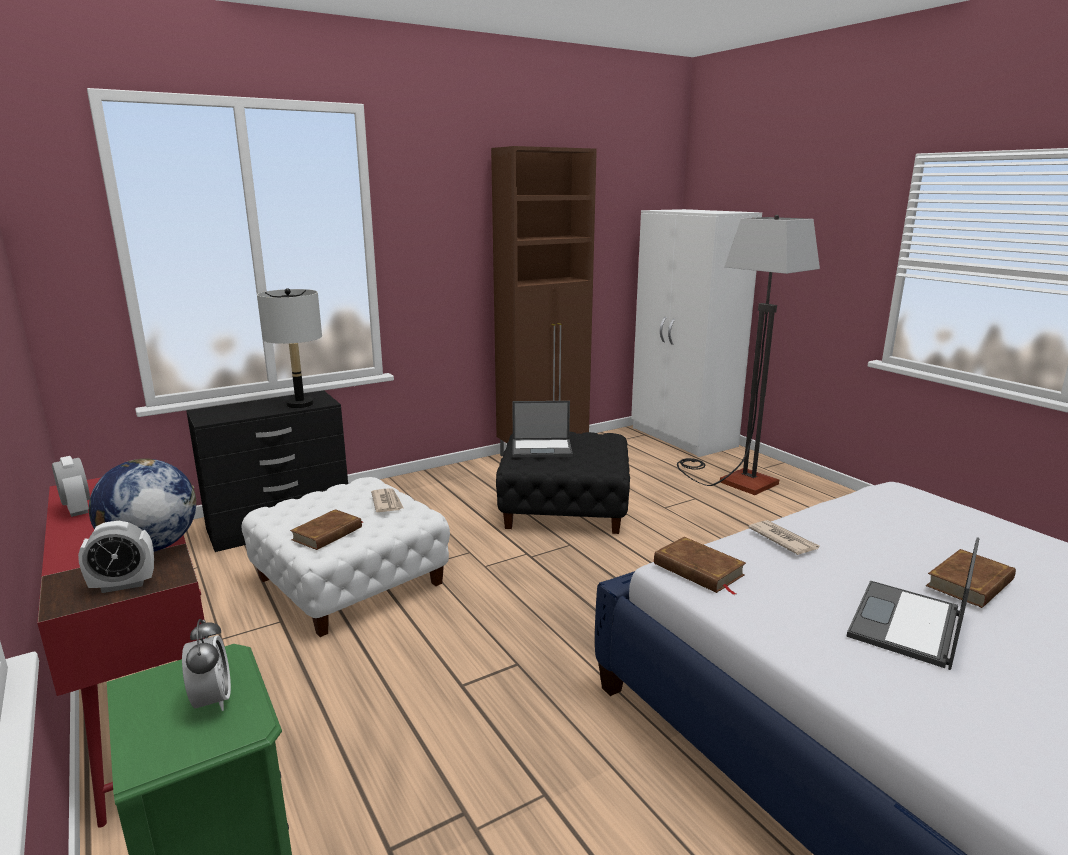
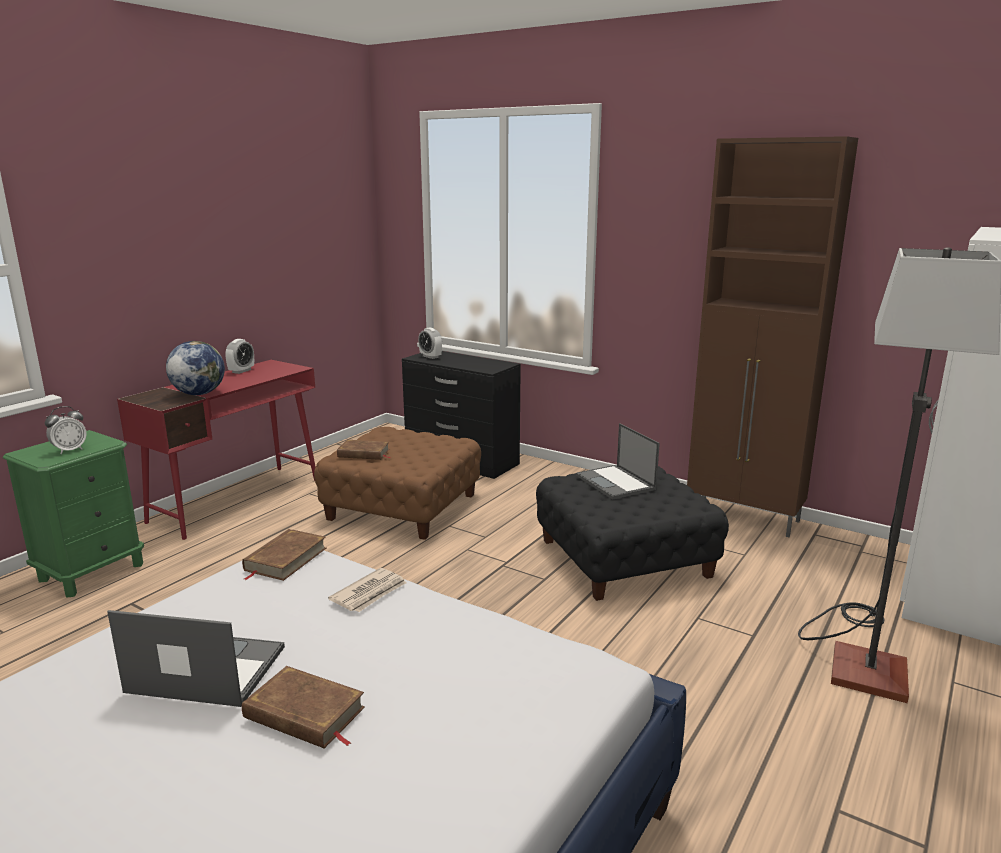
camera: 65 degrees right, 0 degrees up
(123, 585) = (155, 400): alarm clock -> alarm clock (430, 357)
(300, 404) = (477, 366): grey table lamp -> none
(350, 581) = (403, 507): white ottoman -> brown ottoman
(387, 502) = (429, 456): newspaper -> none

